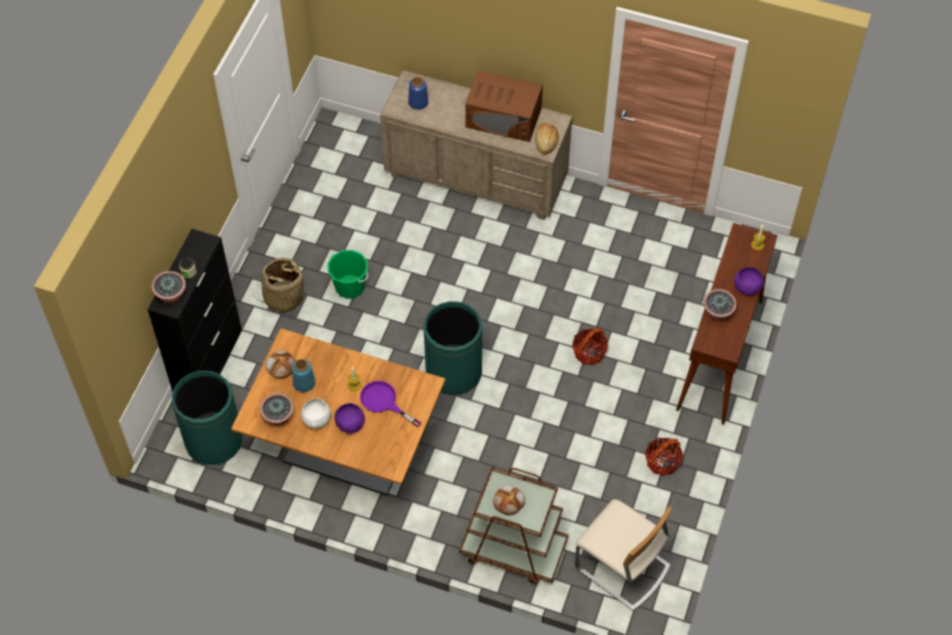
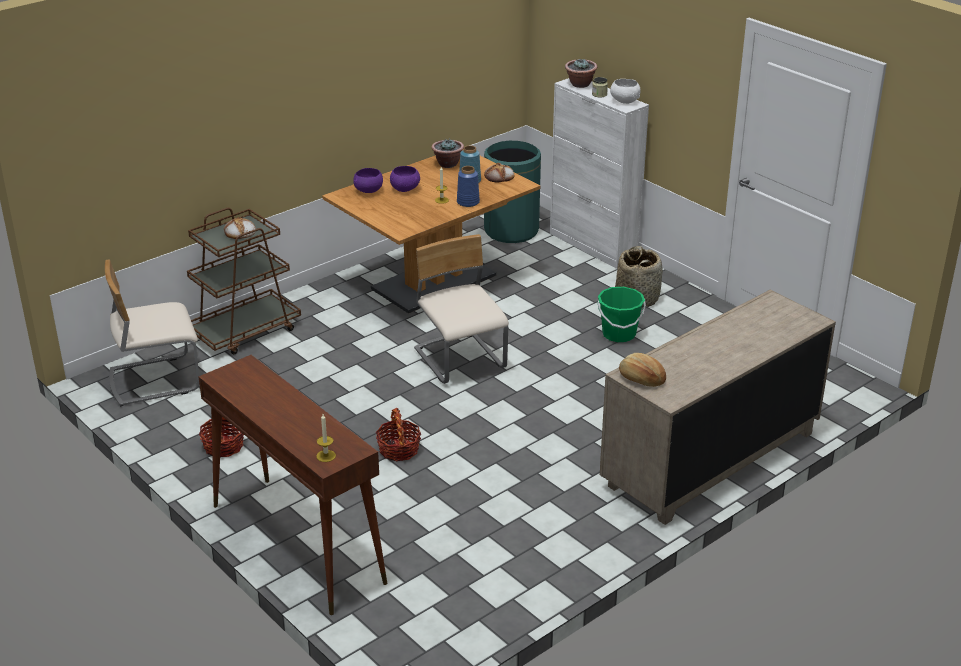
camera: 120 degrees right, 25 degrees down
(209, 364) = (593, 246): black cabinet -> white cabinet
(317, 419) = (427, 177): white bowl -> white bowl (624, 101)
(383, 402) = (408, 207): purple frying pan -> none
(418, 102) = (773, 316): blue vase -> blue vase (468, 202)
(453, 372) = (460, 360): green trash can -> beige chair
(503, 118) = (704, 363): brown microwave -> none
(717, 313) = (271, 388): potted plant -> none
(747, 287) = (277, 422): purple bowl -> purple bowl (368, 191)

